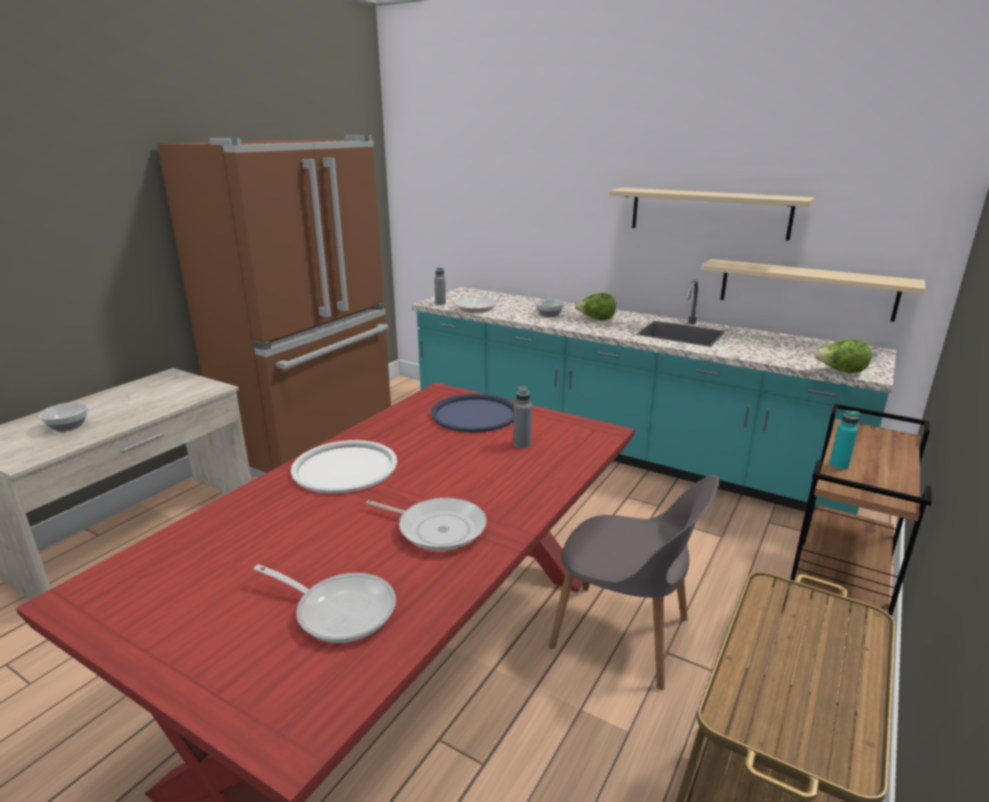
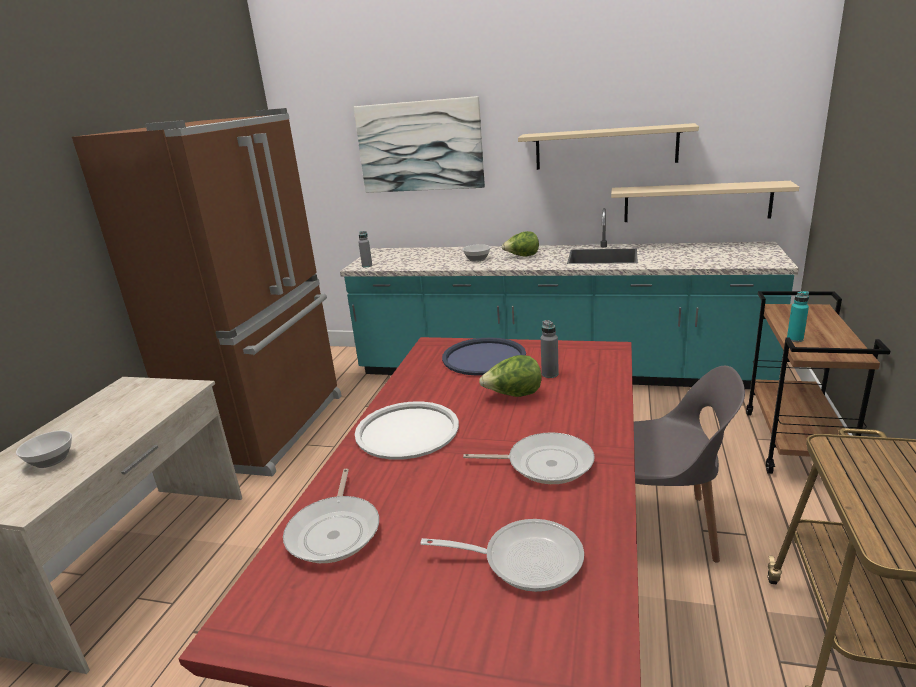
camera: 15 degrees left, 0 degrees up
(476, 307) = (405, 263): frying pan -> frying pan (335, 531)
(518, 188) = (420, 146): none -> picture
(840, 372) = (753, 265): lettuce -> lettuce (513, 395)

